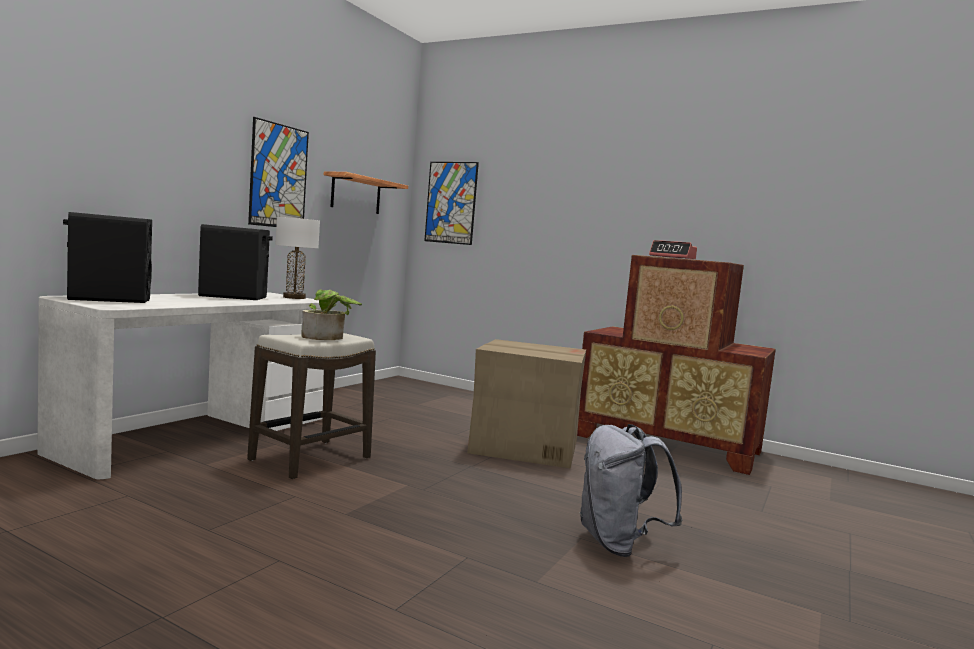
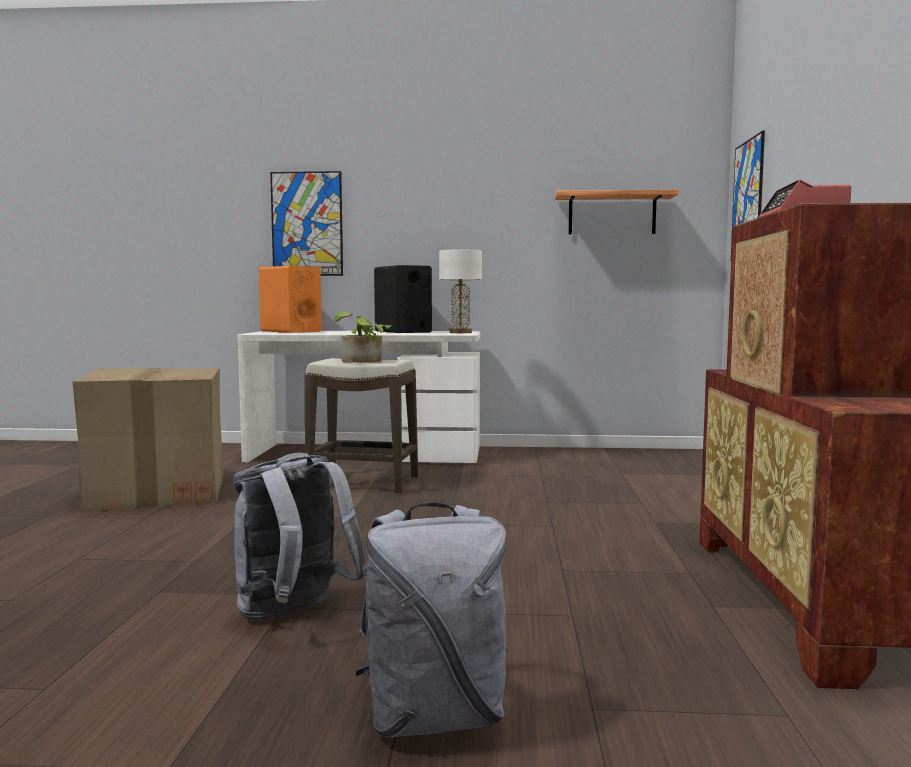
camera: 65 degrees right, 0 degrees up
(110, 299) = (290, 331): black speaker -> orange speaker
(278, 176) = (490, 211): picture -> picture (307, 224)
(524, 446) = (577, 530): cardboard box -> cardboard box (158, 491)
(767, 540) = (434, 717): none -> grey backpack

